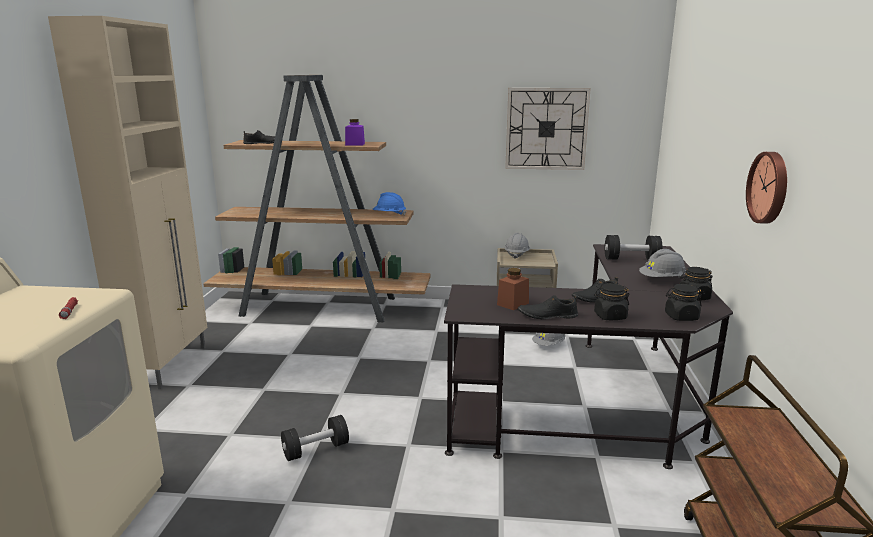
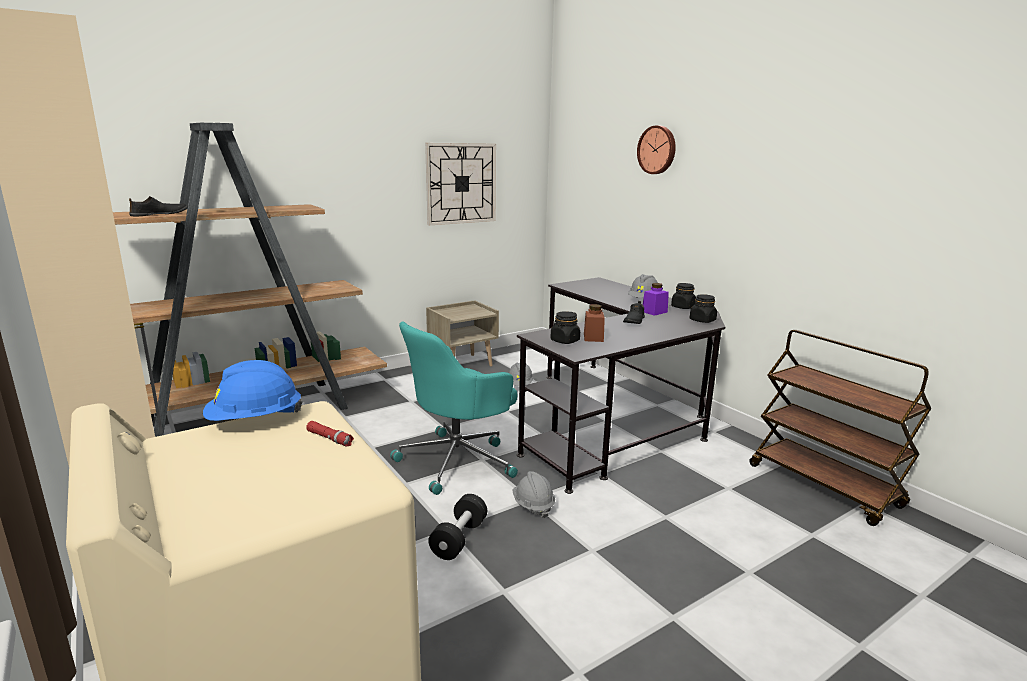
camera: 40 degrees left, 0 degrees up
(355, 144) = (288, 208): purple jar -> purple jar (654, 312)
(389, 215) = (330, 287): blue hard hat -> blue hard hat (255, 420)
(401, 390) = (458, 460): none -> turquoise office chair
(516, 254) = (448, 310): grey hard hat -> grey hard hat (533, 505)
(547, 315) = (632, 339): black shoe -> none
(610, 316) = (667, 330): black jar -> black jar (565, 341)
(631, 259) = (596, 290): black dumbbell -> none
(770, 187) = (742, 213): wall clock -> wall clock (657, 150)

